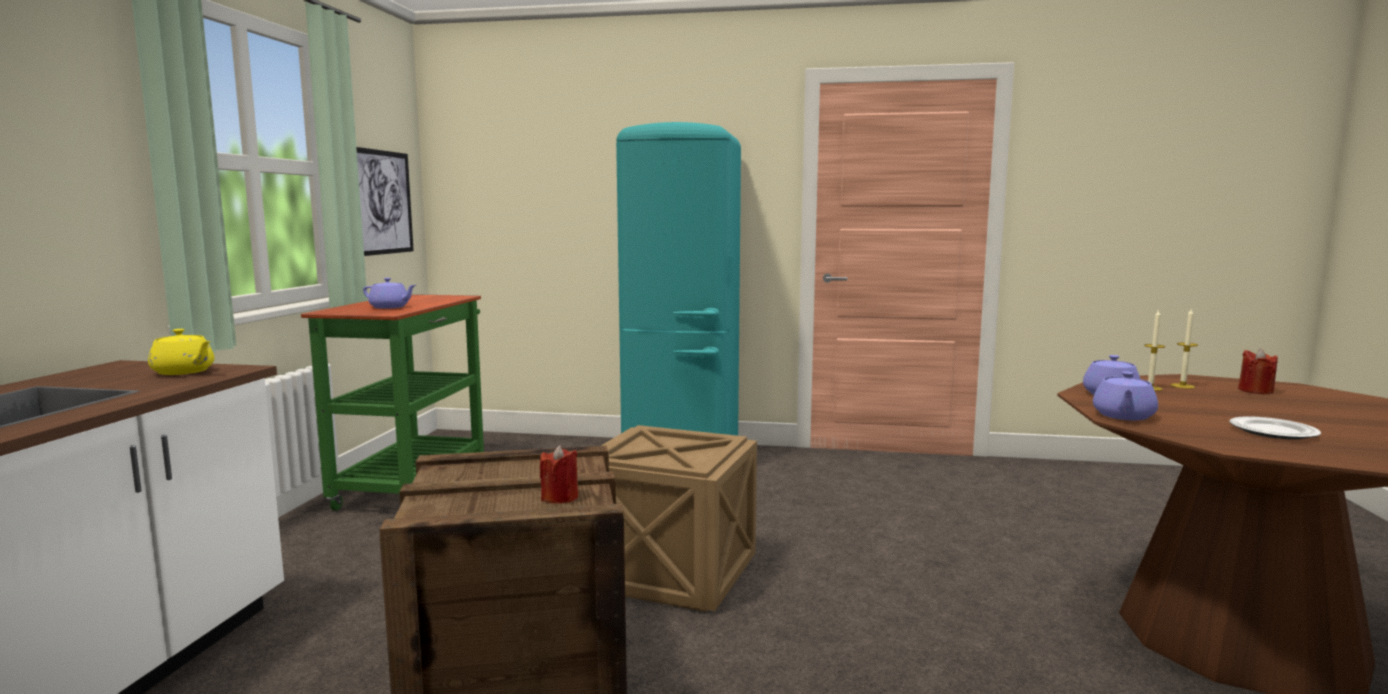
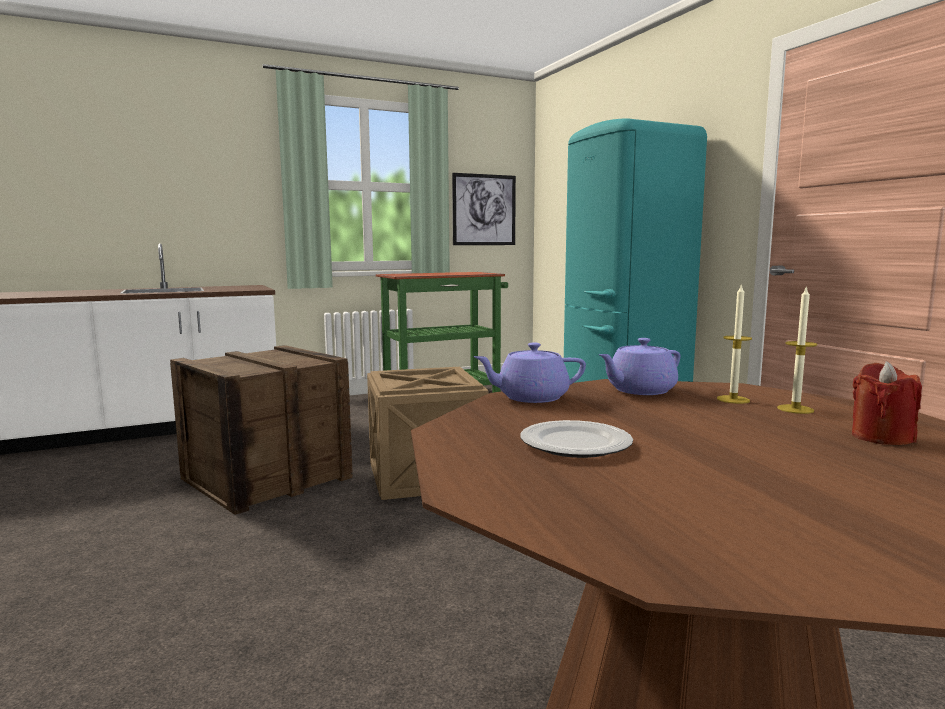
camera: 55 degrees right, 0 degrees up
(184, 372) = (245, 288): yellow teapot -> none
(390, 307) = (422, 274): purple teapot -> none
(560, 498) = (246, 369): red candle -> none

